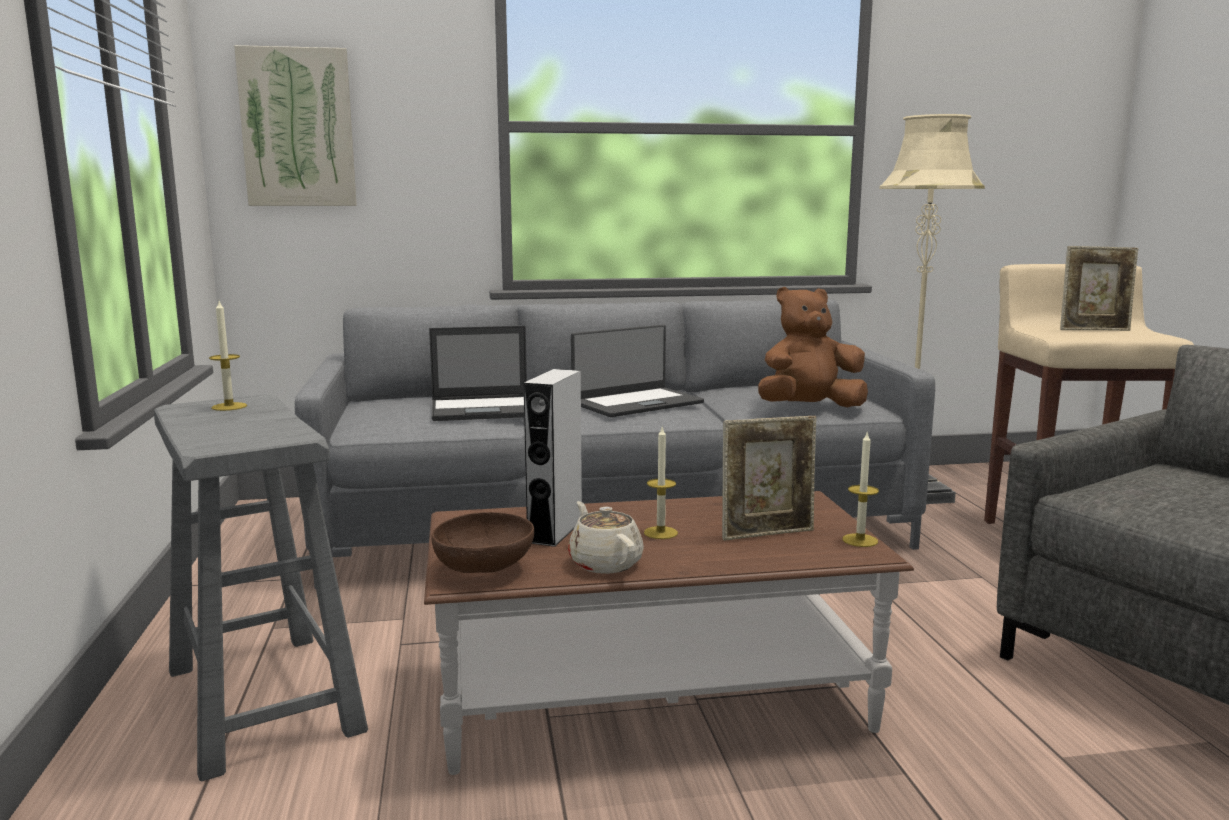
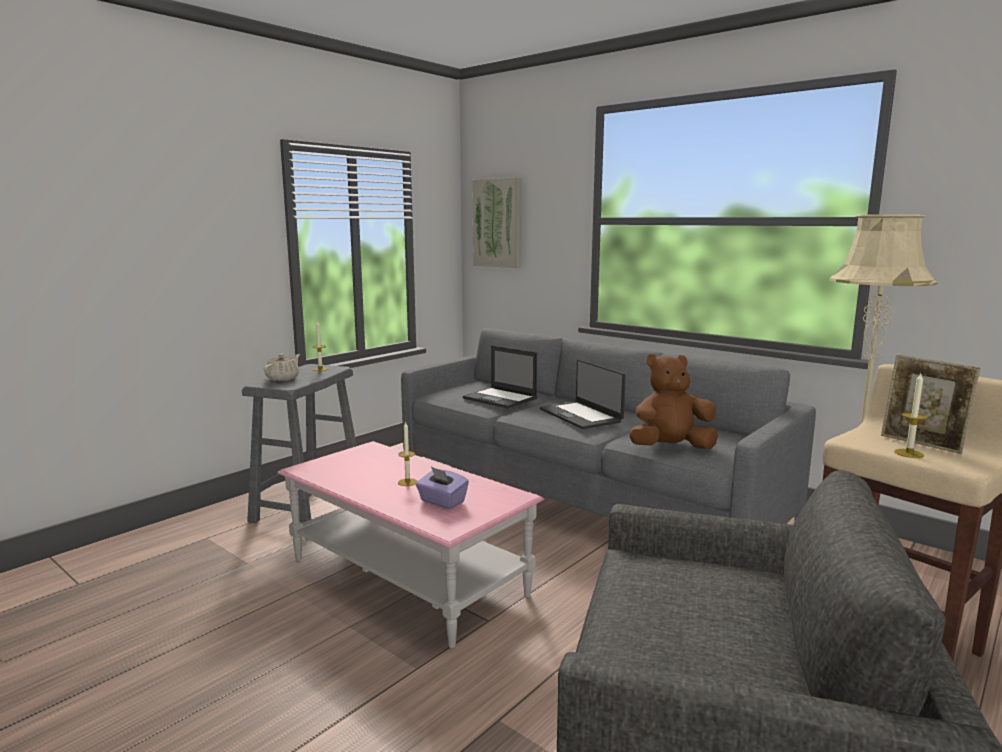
camera: 50 degrees right, 0 degrees up
(485, 570) = (316, 468): brown bowl -> none
(555, 531) = (379, 465): grey speaker -> none
(605, 563) = (352, 484): beige teapot -> beige teapot (283, 378)
(636, 403) = (581, 415): laptop -> laptop turned 45 degrees clockwise
(652, 699) = (407, 576): brown coffee table -> pink coffee table
(767, 533) = (442, 502): picture frame -> purple tissue box
(809, 408) = (670, 448): brown plush toy -> brown plush toy turned 45 degrees counterclockwise
(860, 540) = (465, 523): candle -> candle (909, 453)

